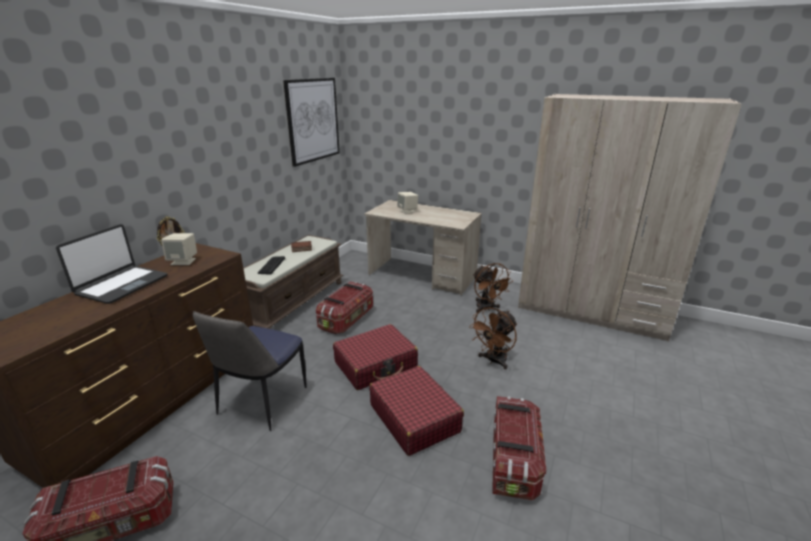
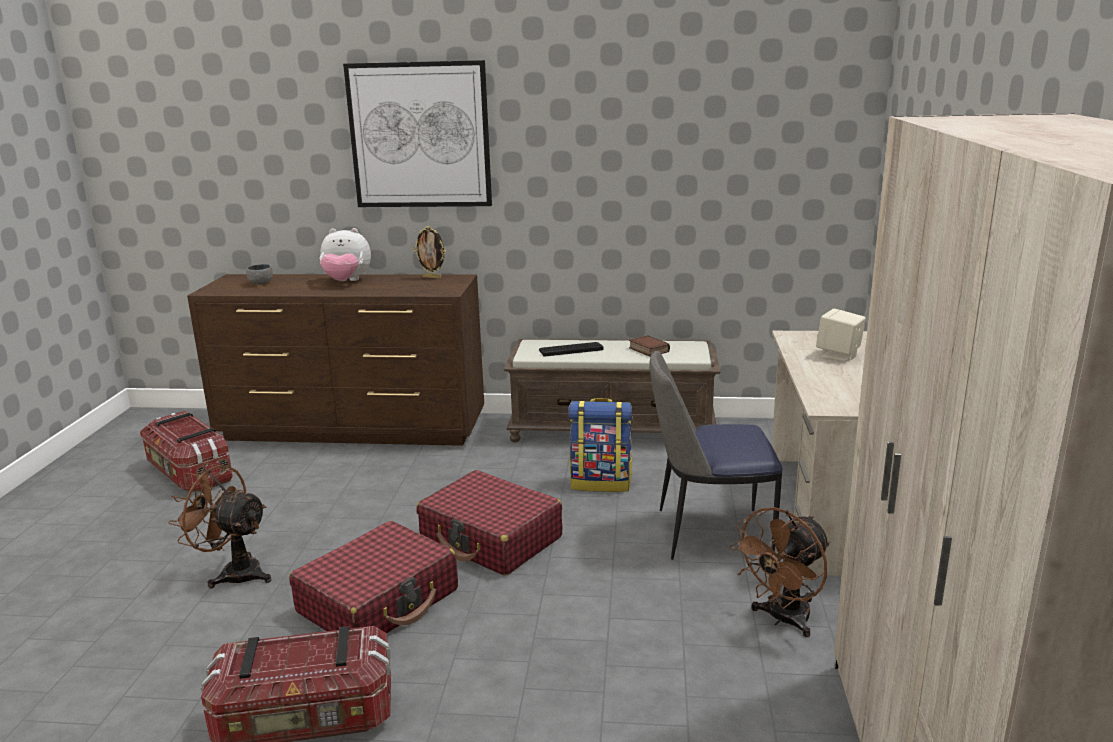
camera: 70 degrees right, 5 degrees down
(39, 324) = (261, 283): none -> grey bowl
(121, 285) = (346, 282): laptop -> plush toy
(183, 261) = (417, 284): beige speaker -> none
(261, 402) = (372, 482): chair -> chair (709, 533)
(313, 120) = (773, 139): picture -> picture (420, 135)
(347, 319) = (601, 482): storage box -> backpack
(493, 361) = (578, 659): brown fan -> brown fan (233, 573)

